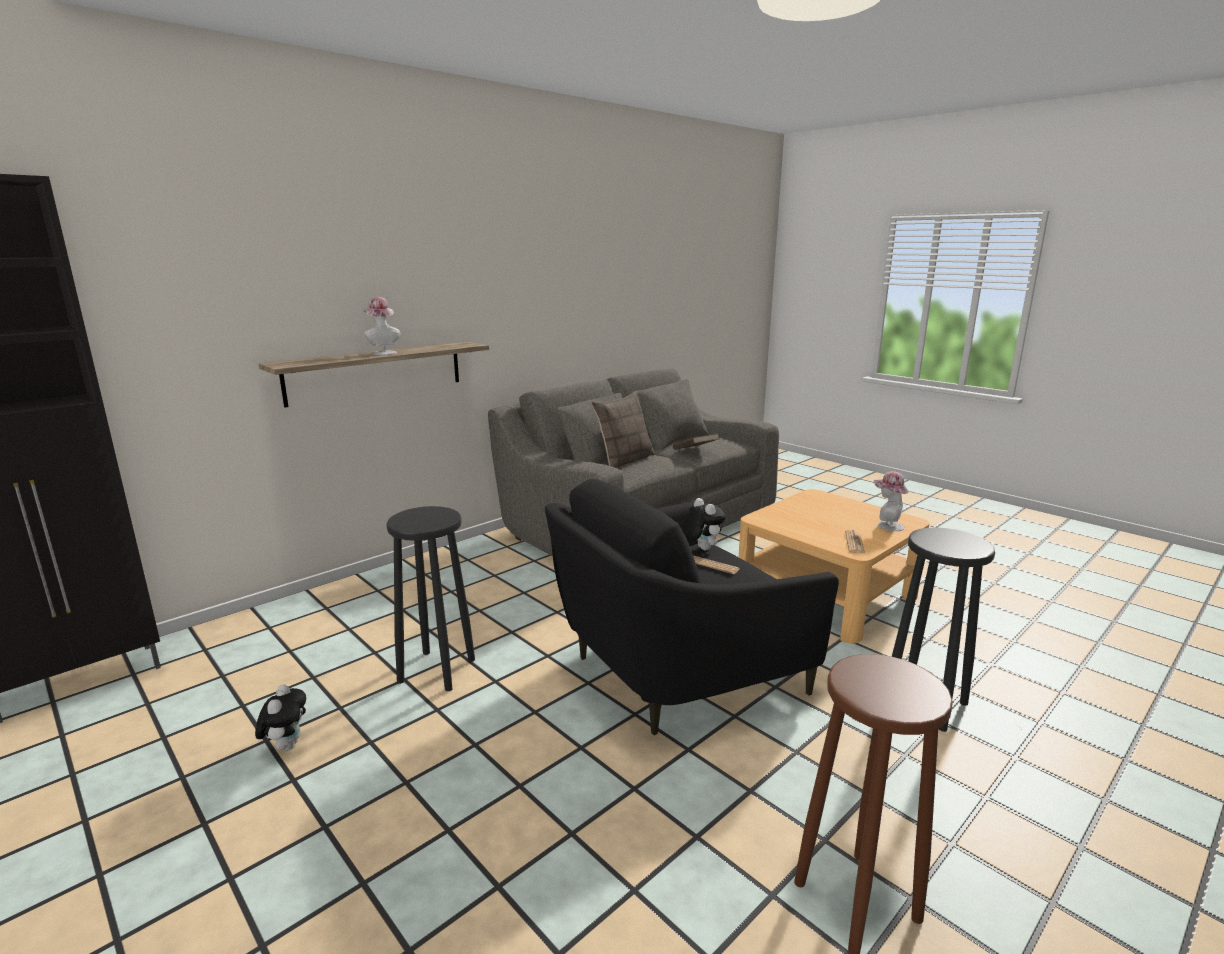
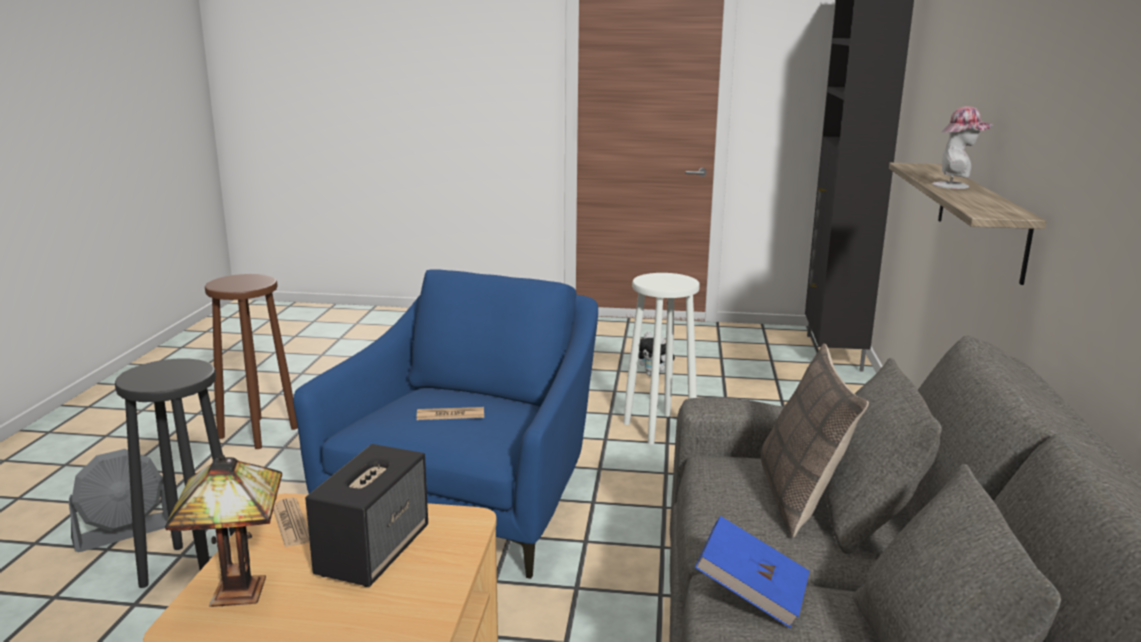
camera: 140 degrees right, 0 degrees up
(437, 669) = (659, 429): black stool -> white stool
(676, 671) = (470, 501): black armchair -> blue armchair
(695, 451) = (751, 593): brown book -> blue book
(700, 548) = (489, 440): plush toy -> none
(814, 521) = (374, 550): none -> speaker
(887, 525) = (236, 589): hat -> table lamp
(1005, 772) = (124, 532): none -> grey fan

